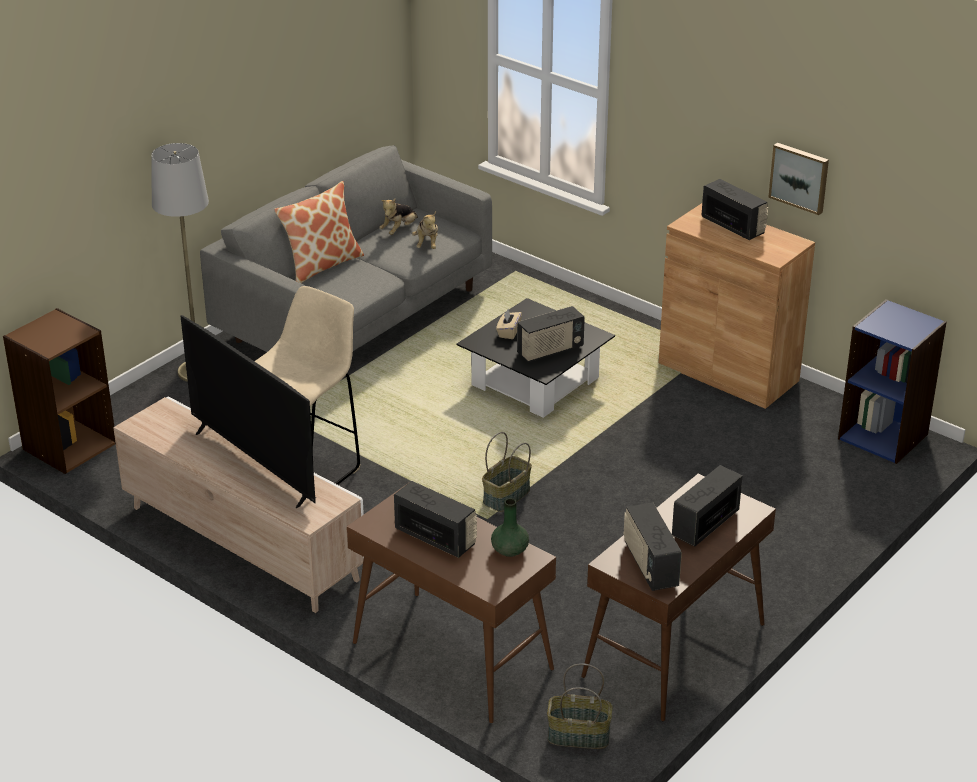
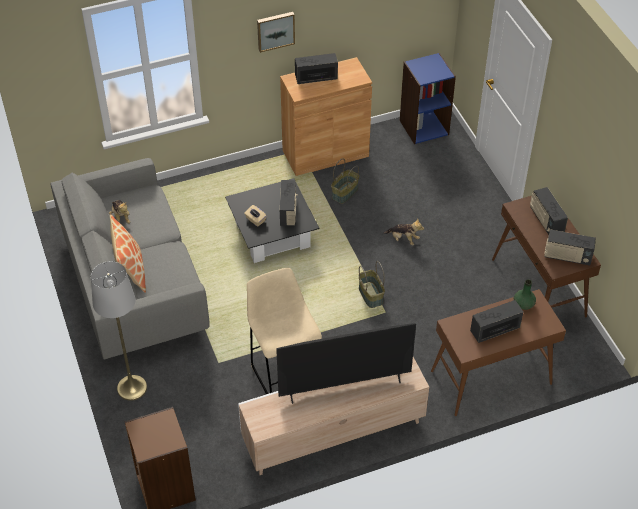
camera: 60 degrees left, 15 degrees up
(427, 244) = (149, 212): plush toy -> plush toy (403, 239)
(578, 736) = (579, 354): basket -> basket (345, 193)
(800, 177) = (339, 29): picture -> picture (275, 30)

